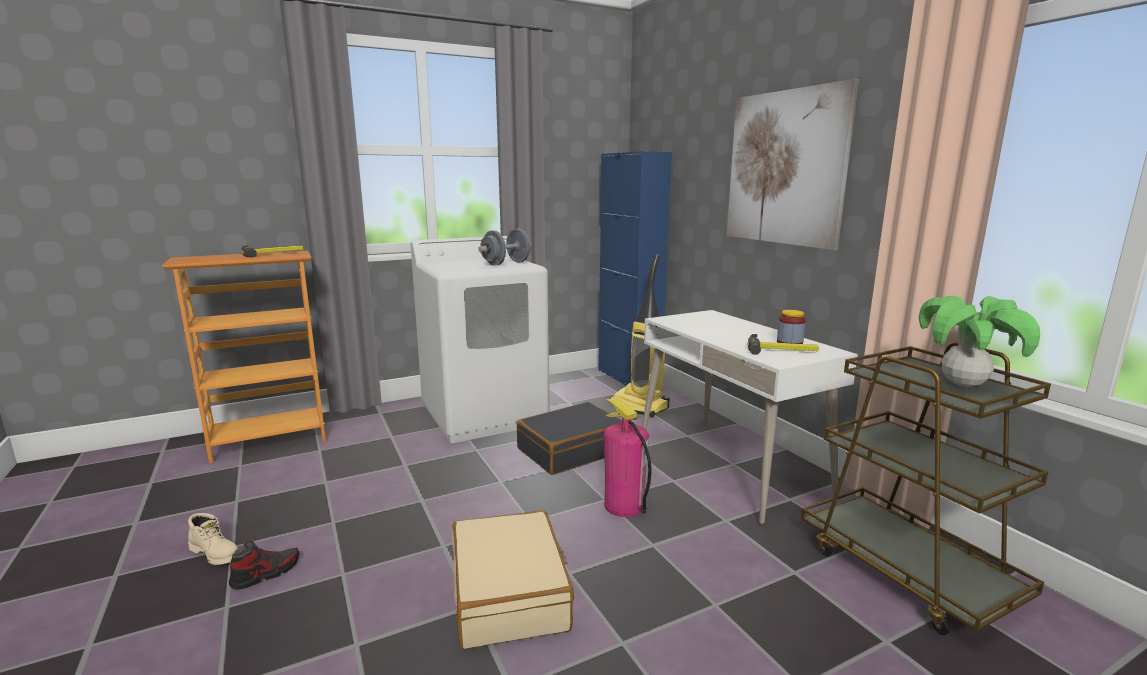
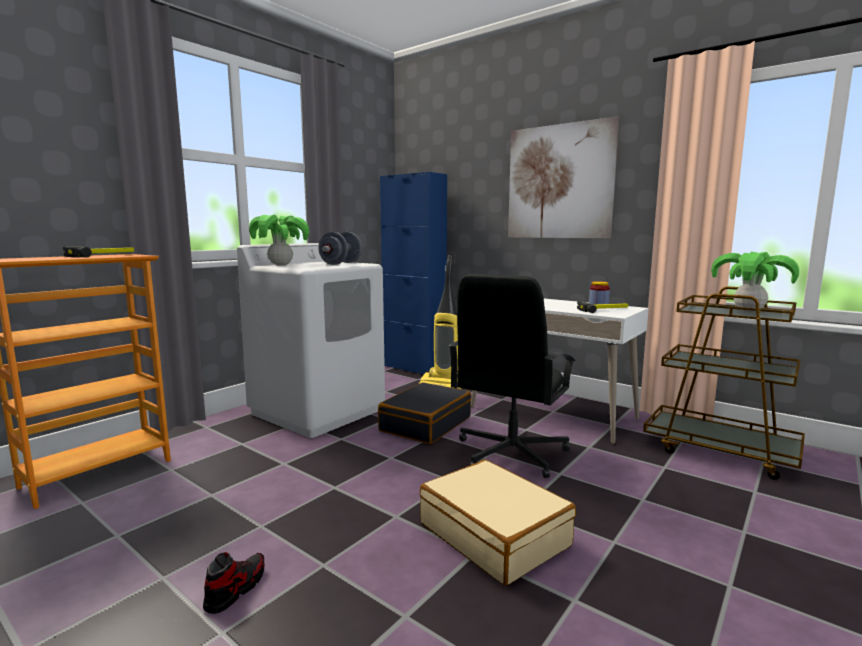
camera: 25 degrees left, 5 degrees down
(216, 553) = (149, 589): beige boot -> none
(445, 263) = (281, 265): none -> potted plant
(624, 505) = (510, 453): fire extinguisher -> black office chair

